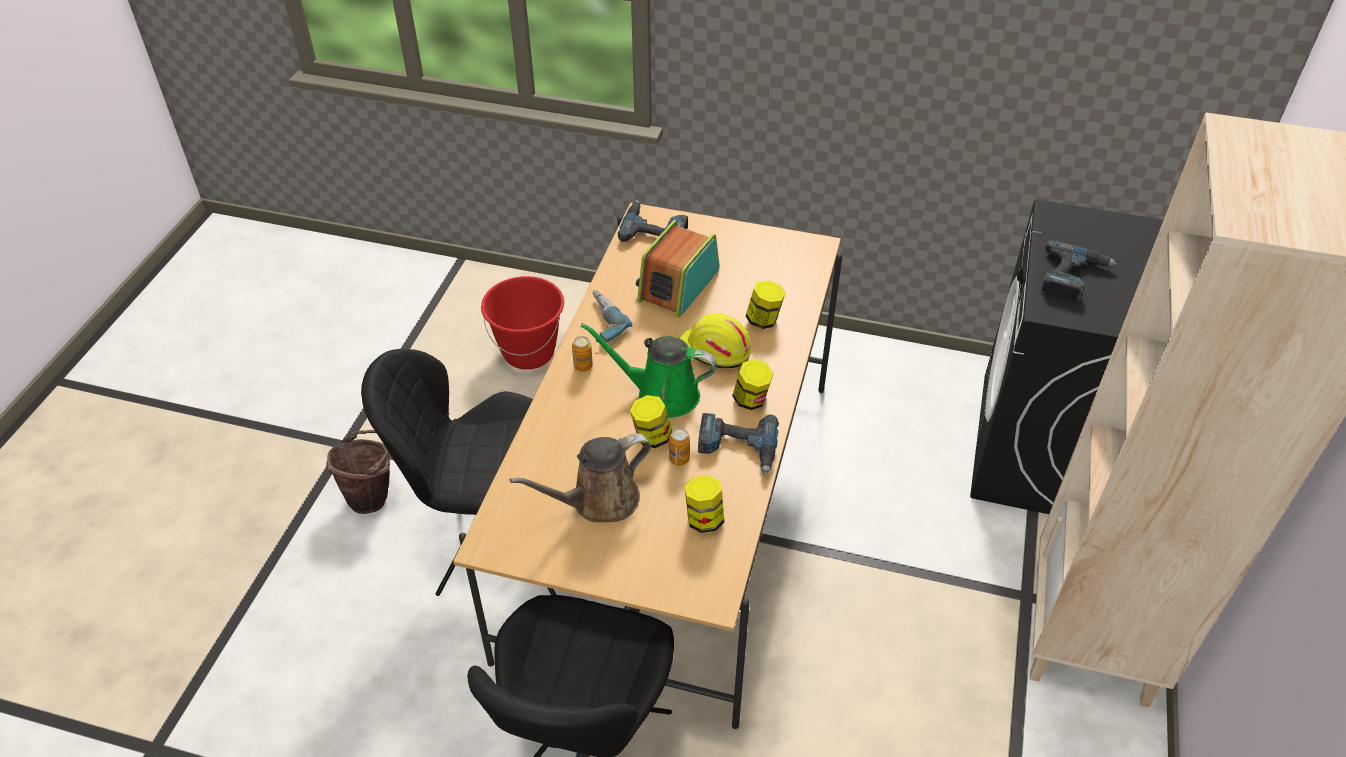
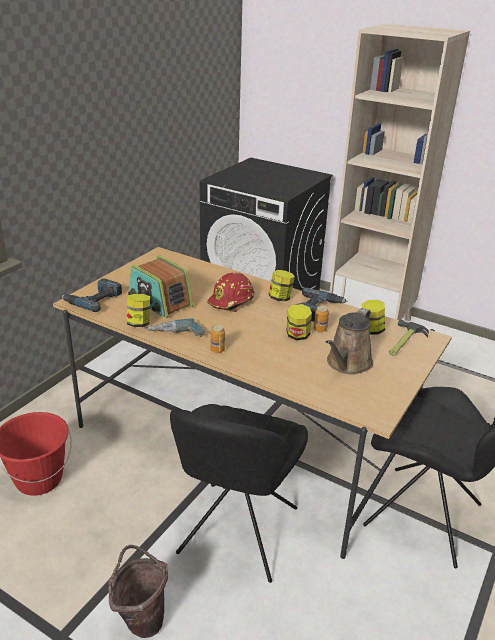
camera: 75 degrees left, 15 degrees down
(599, 501) = (347, 364): brown watering can -> brown watering can turned 45 degrees clockwise
(661, 394) = (260, 325): green watering can -> none
(686, 562) = (403, 342): none -> hammer
(713, 351) = (231, 301): yellow hard hat -> red hard hat
(764, 320) = (213, 281): jar -> jar (139, 323)
(1073, 277) = (264, 186): power drill -> none

